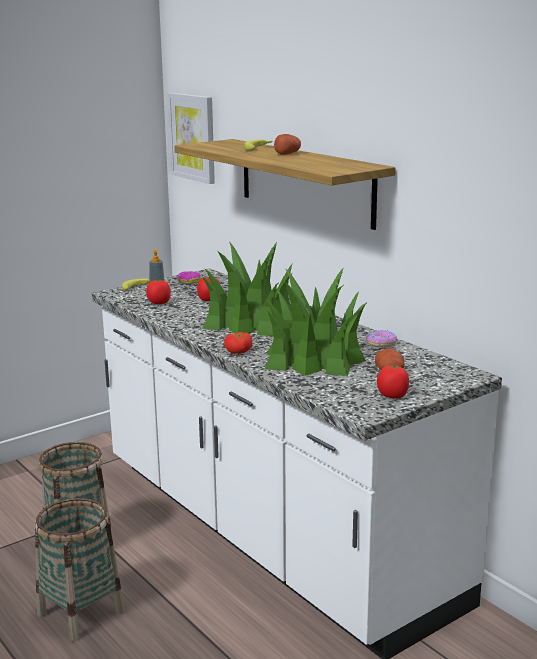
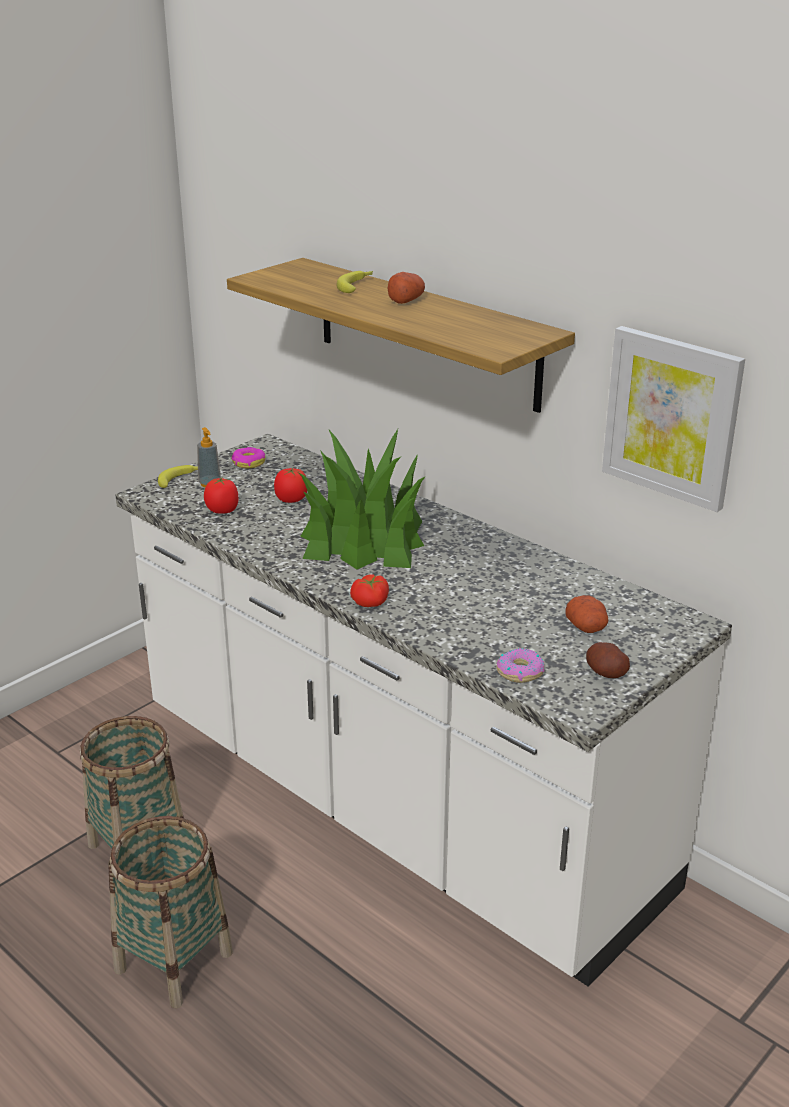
camera: 10 degrees left, 10 degrees up
(193, 137) = (234, 245): picture -> picture (672, 417)
(314, 357) = (476, 606): potted plant -> none
(381, 343) = (556, 571): donut -> donut (520, 671)
(393, 396) = (606, 672): tomato -> potato

